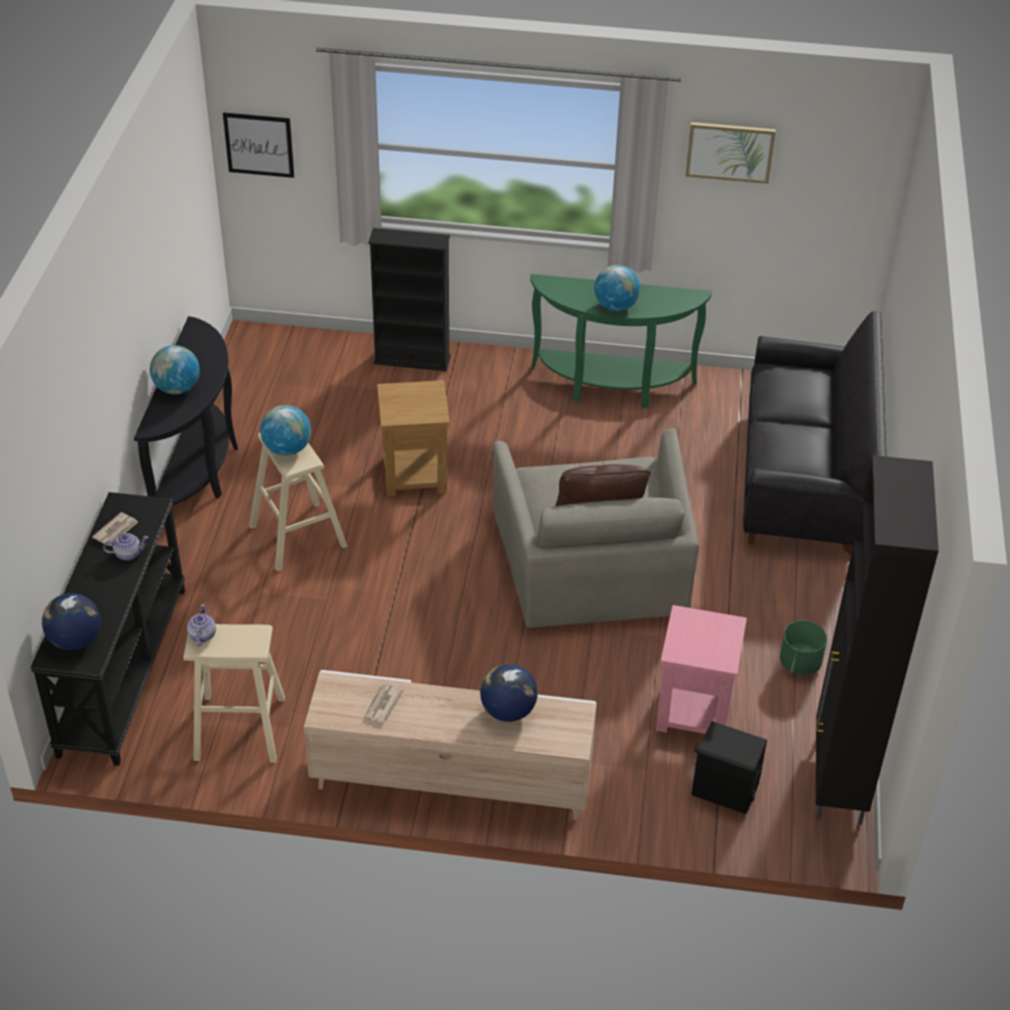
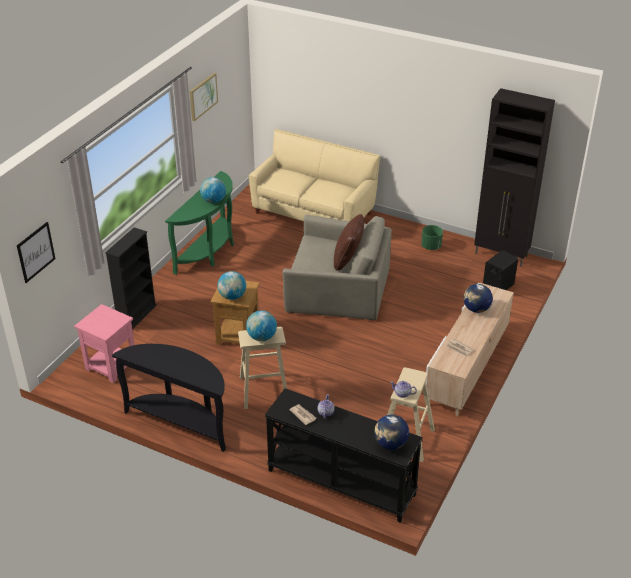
camera: 70 degrees left, 5 degrees down
(177, 388) = (184, 370): globe -> globe (232, 296)
(694, 710) = (448, 283): pink side table -> pink side table (110, 365)
(802, 479) = (313, 213): black sofa -> beige sofa

